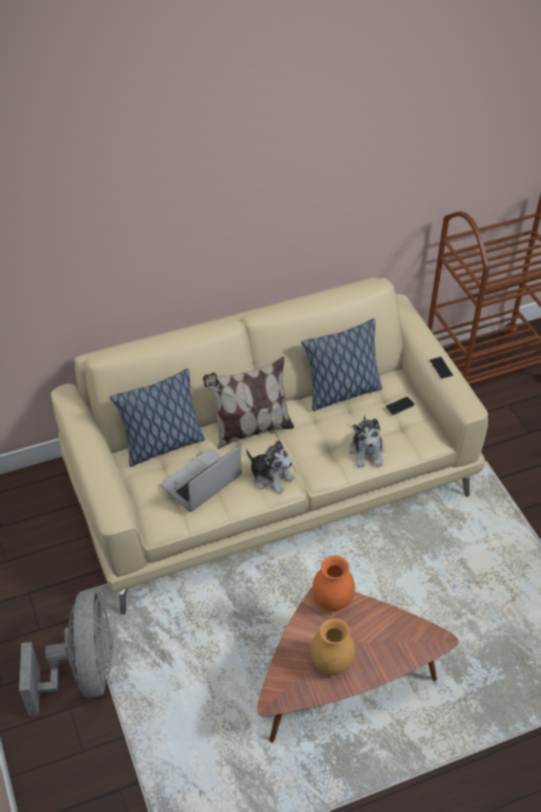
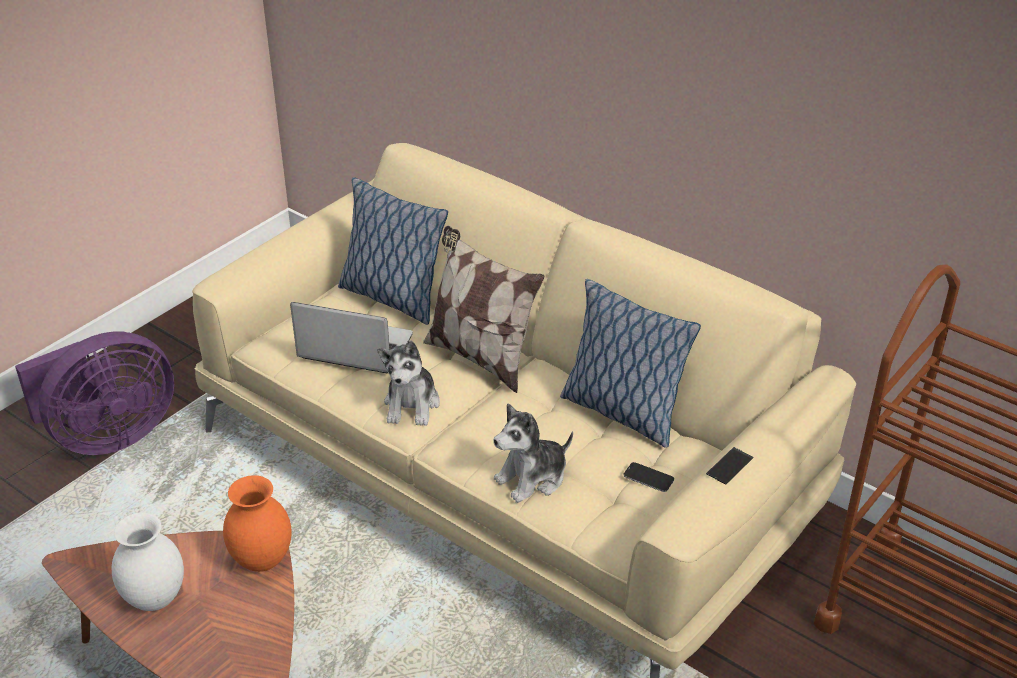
camera: 60 degrees right, 10 degrees down
(83, 673) = (108, 436): grey fan -> purple fan
(332, 665) = (154, 600): brown vase -> white vase

